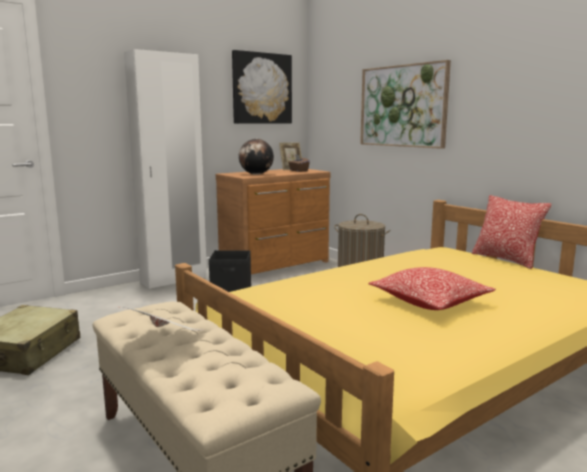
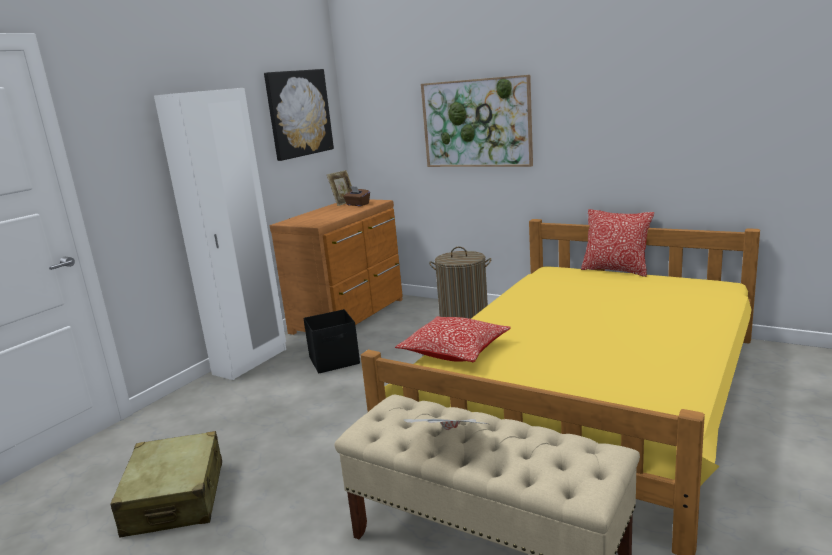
camera: 20 degrees left, 5 degrees up
(256, 174) = (321, 218): globe -> none
(429, 302) = (607, 333): pillow -> pillow (455, 351)

